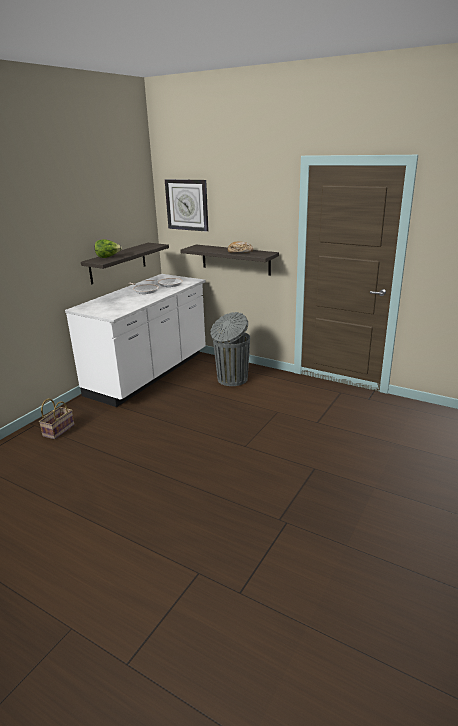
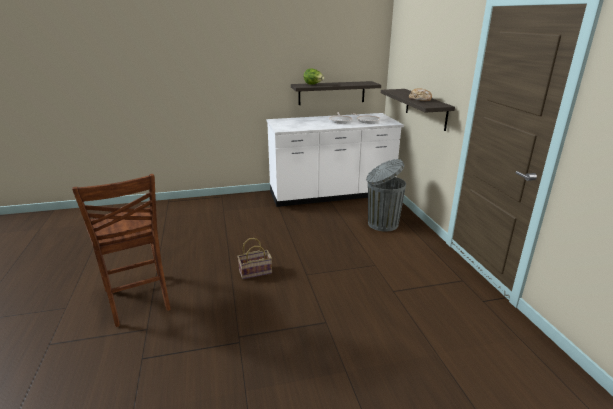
camera: 45 degrees right, 0 degrees up
(59, 429) = (227, 205): basket -> basket (256, 271)
(142, 561) = (138, 300): none -> brown chair
(187, 205) = (405, 48): wall clock -> none

